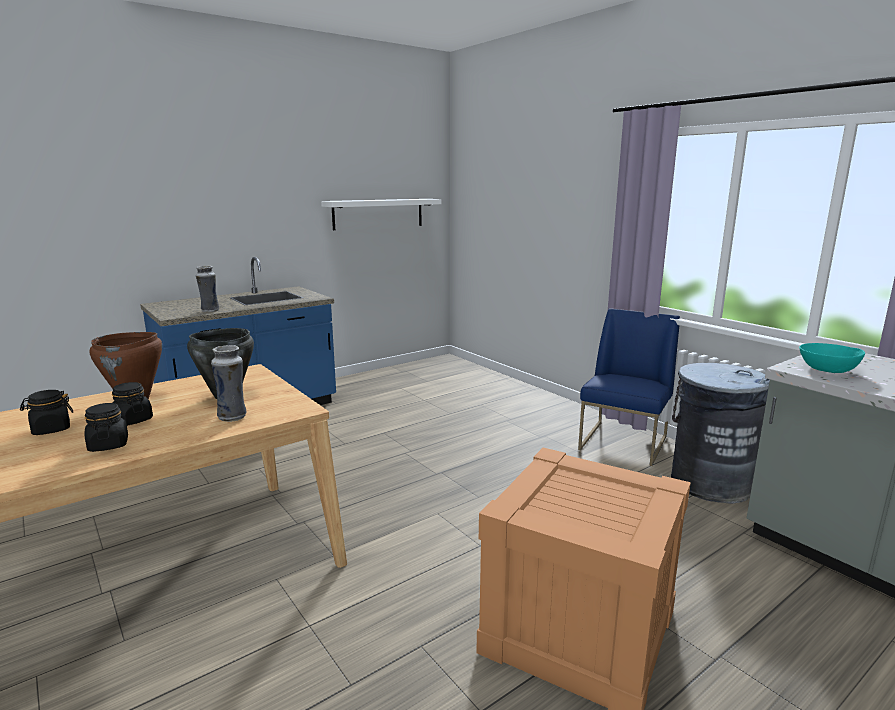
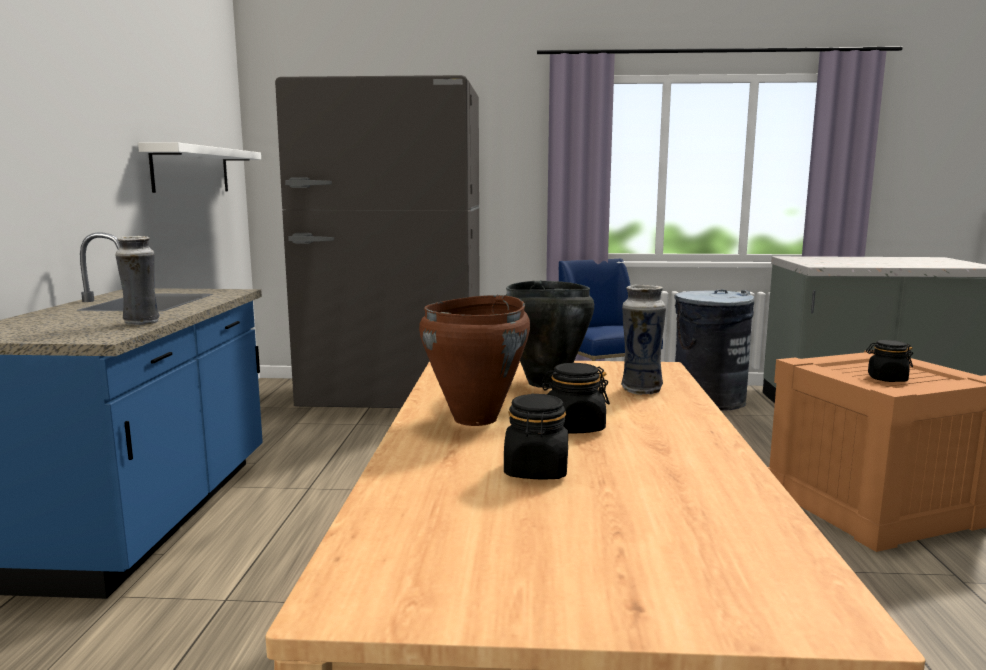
camera: 50 degrees left, 5 degrees down
(108, 445) = (667, 446): black jar -> black jar (886, 379)
(482, 390) = (394, 397): none -> grey fridge
(827, 369) = (828, 263): turquoise bowl -> none

